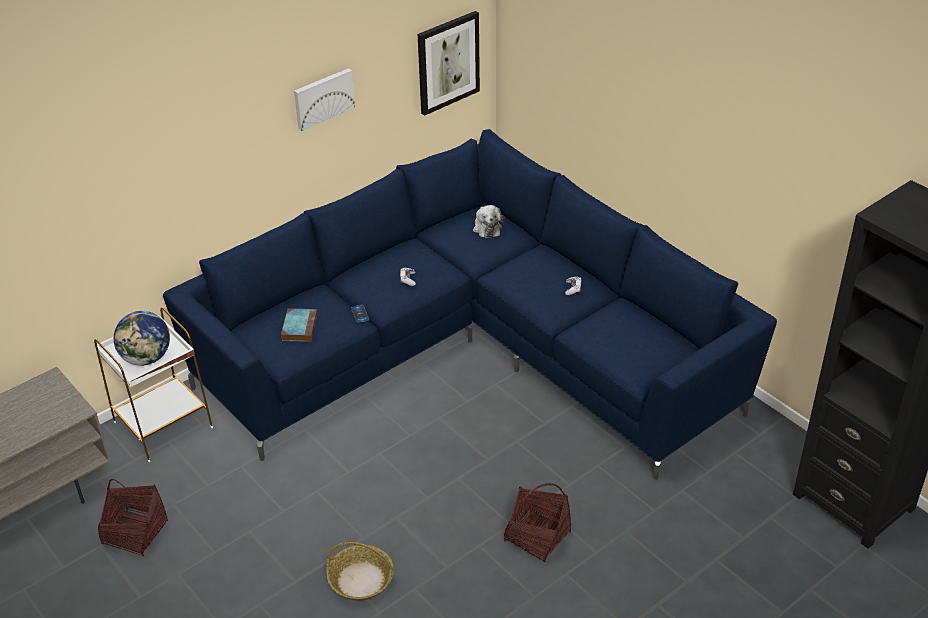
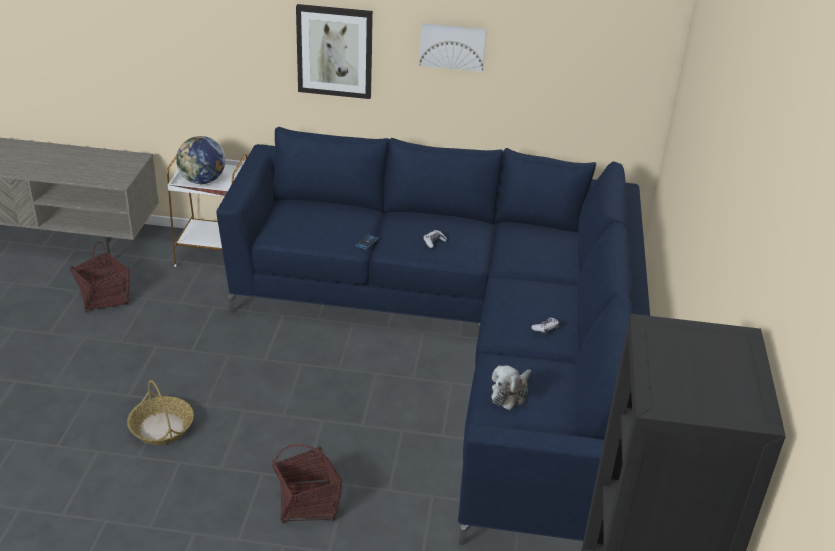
camera: 45 degrees right, 5 degrees down
(299, 327) = (314, 223): book -> none
(448, 62) = (607, 78): picture -> picture (334, 51)
(487, 227) = (552, 247): plush toy -> plush toy (510, 394)

